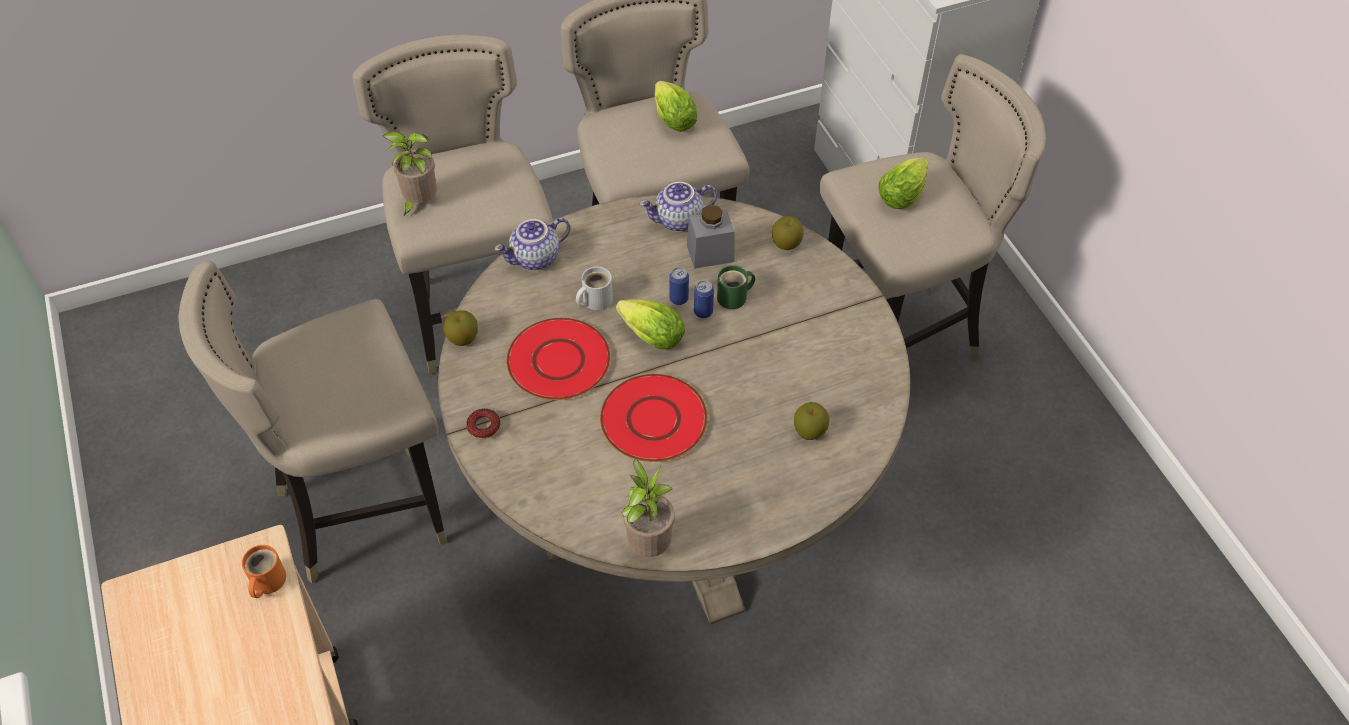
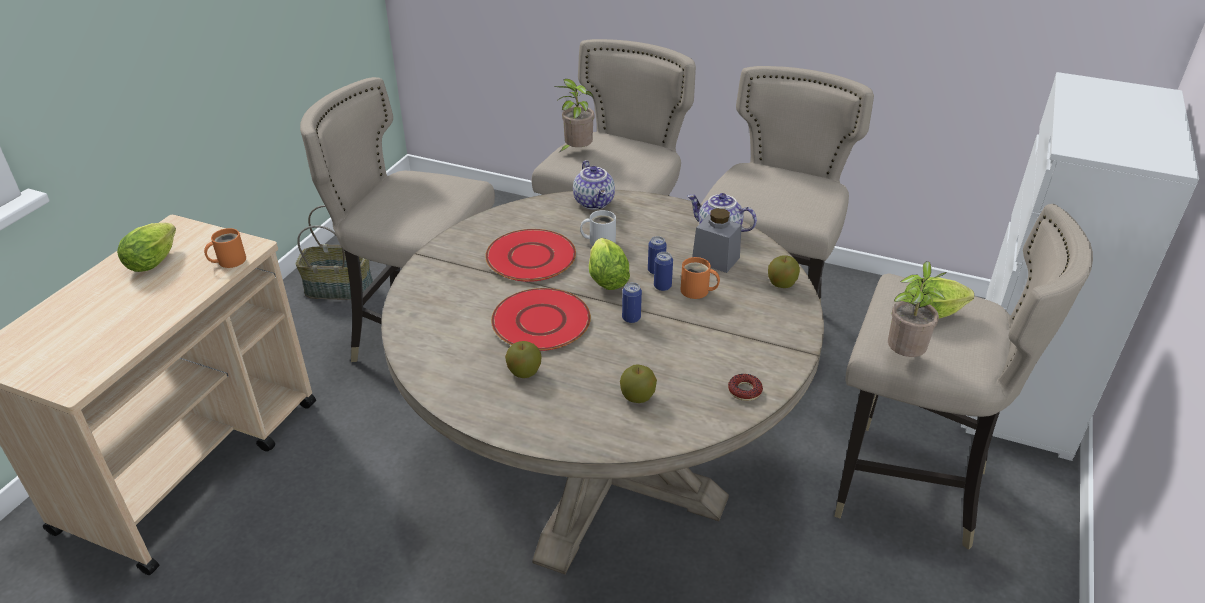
camera: 45 degrees right, 15 degrees down
(182, 515) = (340, 288): none -> basket
(463, 338) = (494, 216): apple -> apple (524, 372)
(484, 426) = (439, 262): donut -> donut (744, 391)
(535, 259) = (595, 202): teapot -> teapot turned 120 degrees counterclockwise
(648, 544) = (433, 383): potted plant -> potted plant (904, 355)
(672, 118) = (801, 186): lettuce -> lettuce (155, 260)
(718, 362) = (631, 318): none -> can
(735, 297) = (697, 291): green mug -> orange mug

